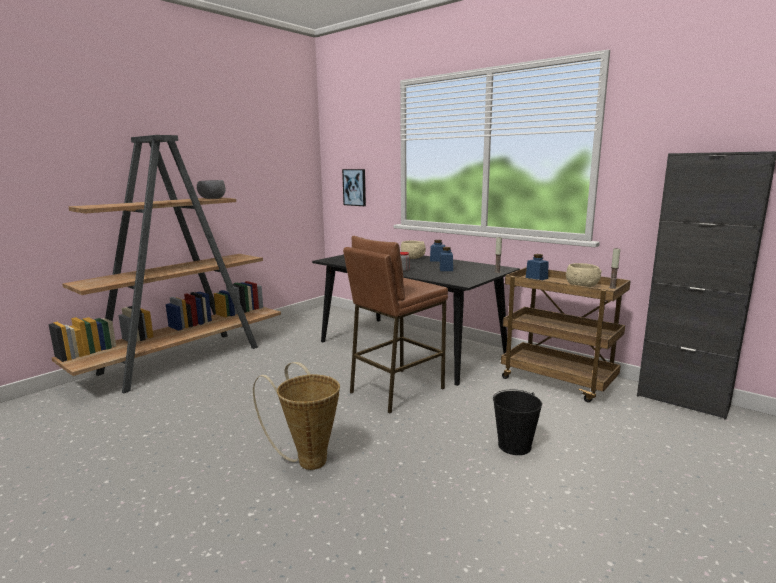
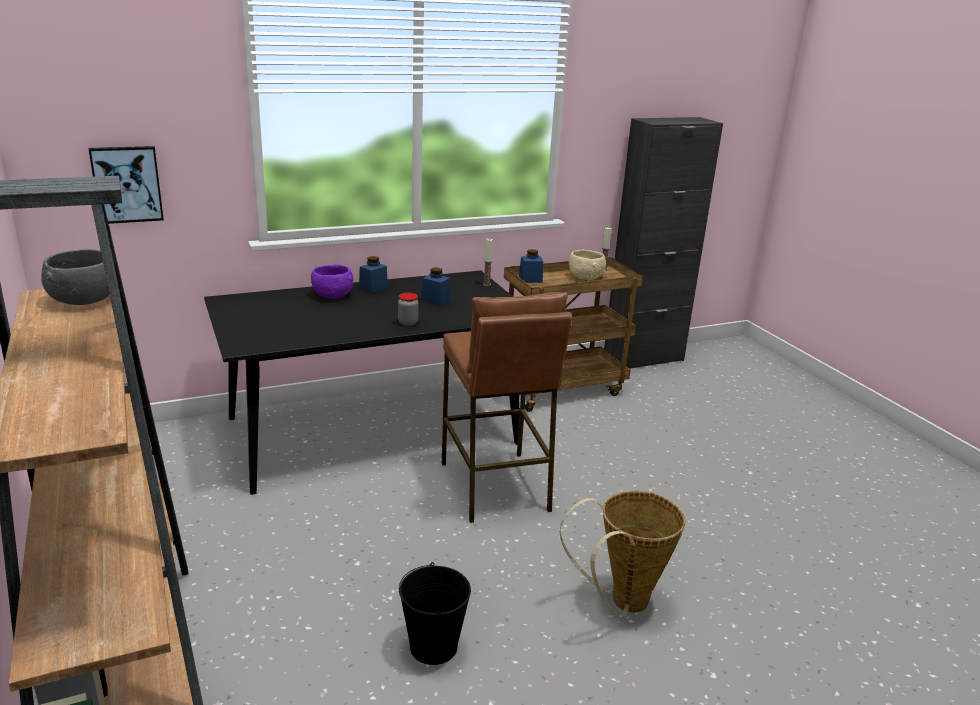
camera: 65 degrees left, 10 degrees up
(413, 258) = (332, 295): beige bowl -> purple bowl
(515, 446) = (669, 465): black bucket -> black bucket (434, 646)

